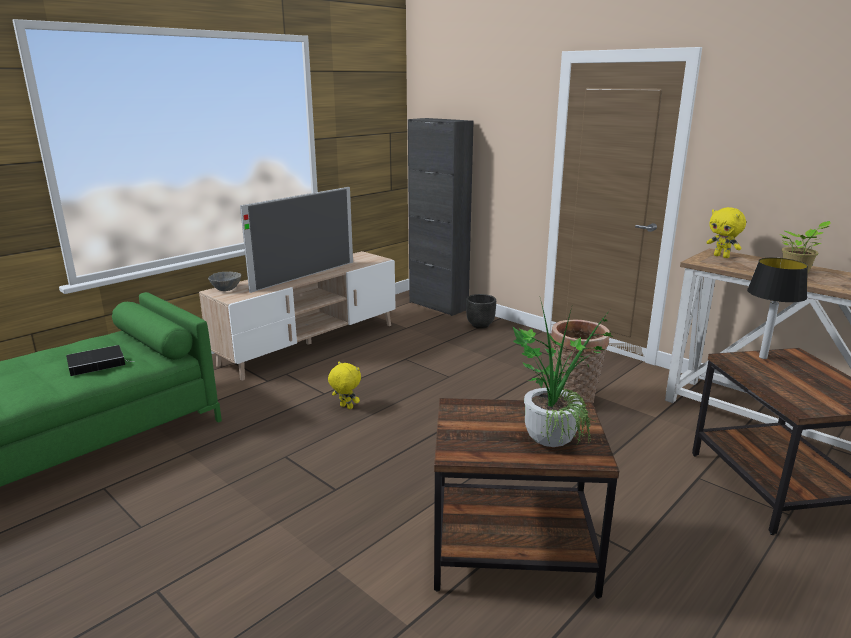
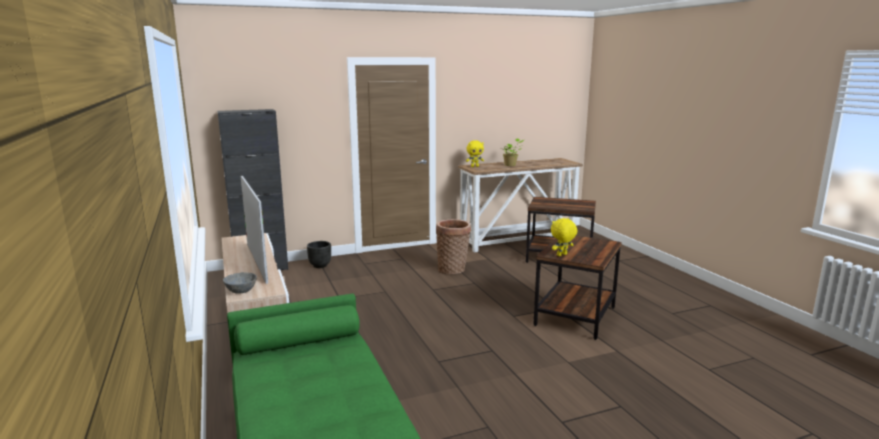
camera: 65 degrees left, 5 degrees down
(98, 363) = (334, 362): book -> none
(345, 407) = (390, 330): yellow plush toy -> yellow plush toy (562, 255)
(553, 435) = (588, 244): potted plant -> none
(762, 357) = (538, 202): table lamp -> none

